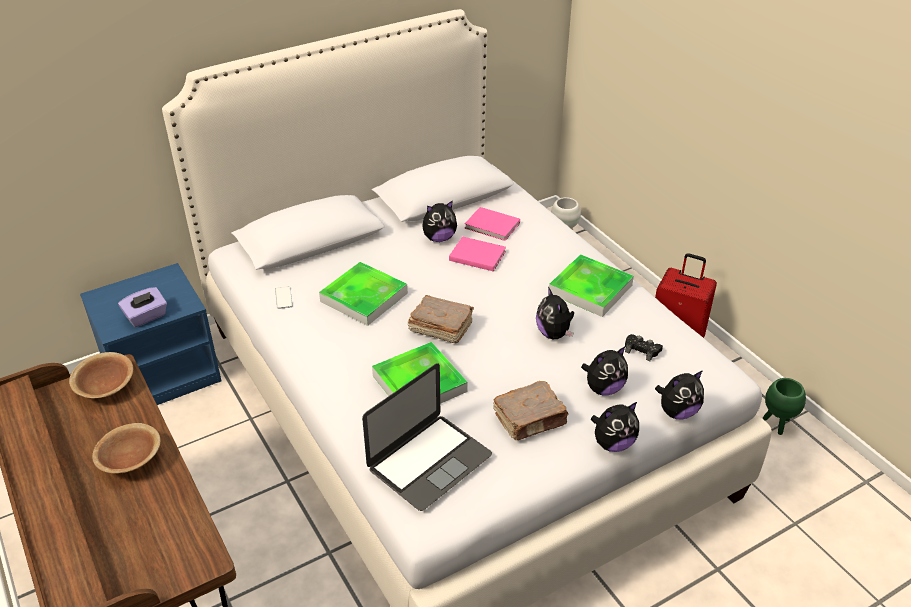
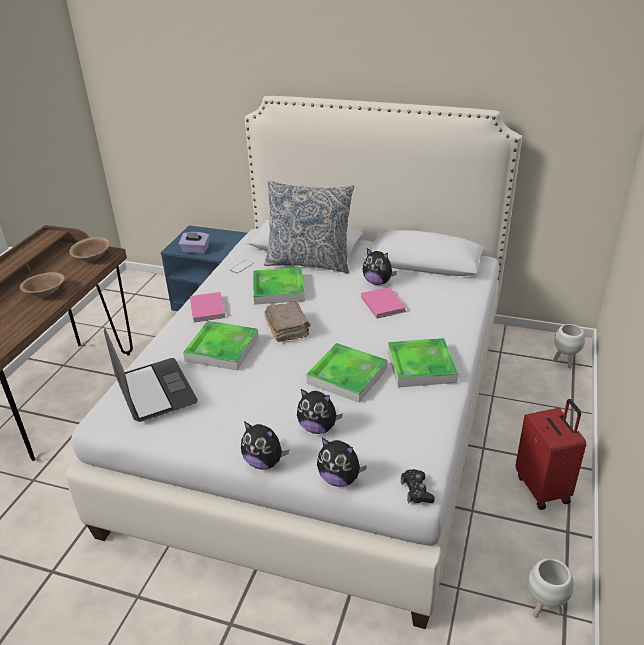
camera: 50 degrees right, 5 degrees down
(344, 254) = (309, 262): none -> pillow
(429, 461) = (155, 390): laptop -> laptop turned 120 degrees counterclockwise
(493, 226) = (424, 293): pink book -> pink book (207, 309)
(530, 419) = (242, 410): brown book -> none
(554, 334) = (347, 376): plush toy -> tray
(642, 350) = (387, 425): black game controller -> black game controller (417, 491)
(777, 424) = (544, 608): green planter -> white planter

